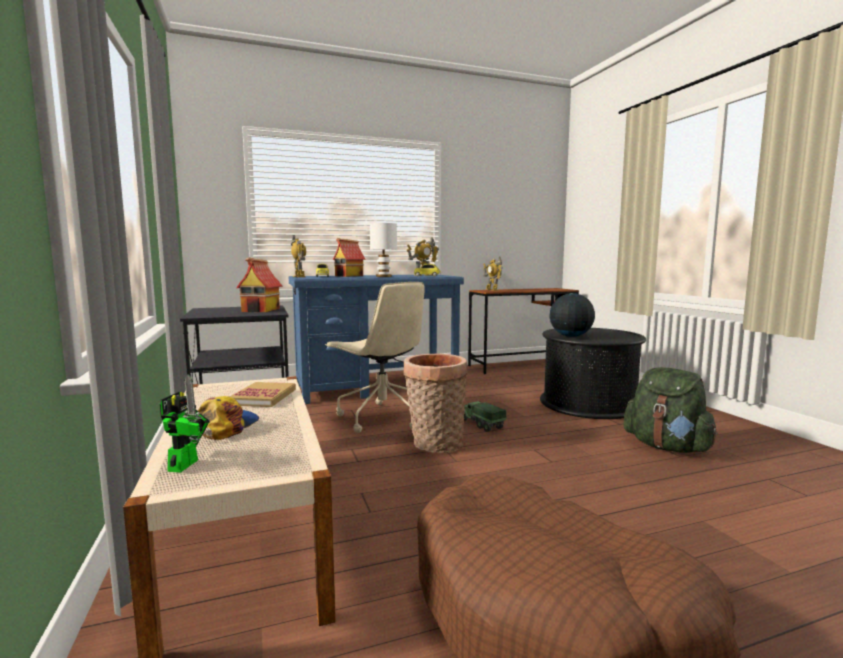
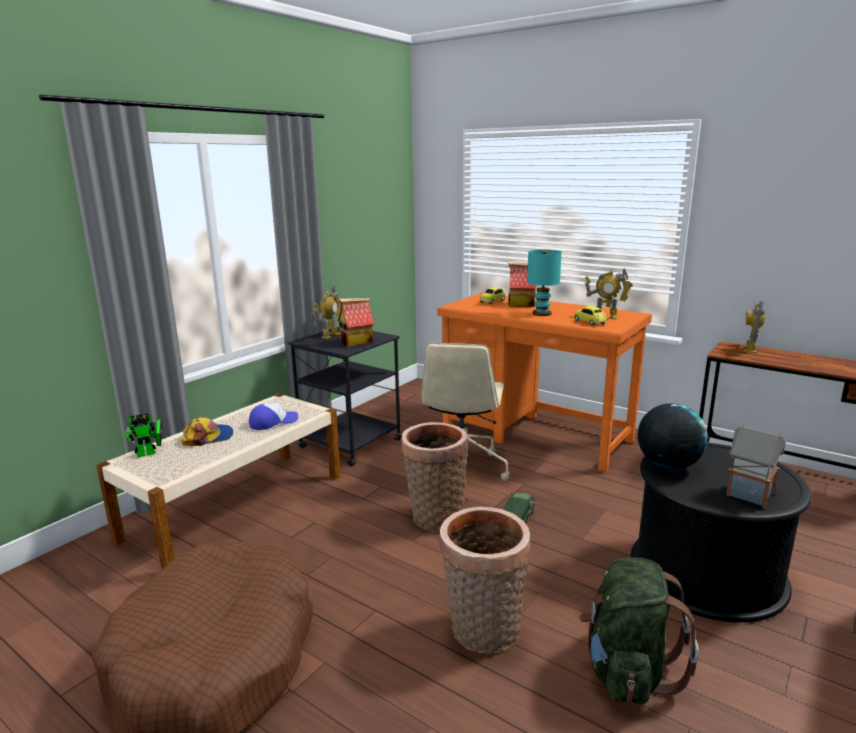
camera: 55 degrees right, 10 degrees up
(263, 397) = (273, 422): book -> cap
(299, 276) = (473, 298): toy robot -> toy robot (330, 335)
(376, 386) = (536, 433): blue desk -> orange desk
(383, 276) = (542, 313): white table lamp -> turquoise table lamp
(603, 472) = (483, 633): none -> basket
(619, 335) = (748, 494): none -> toy house

